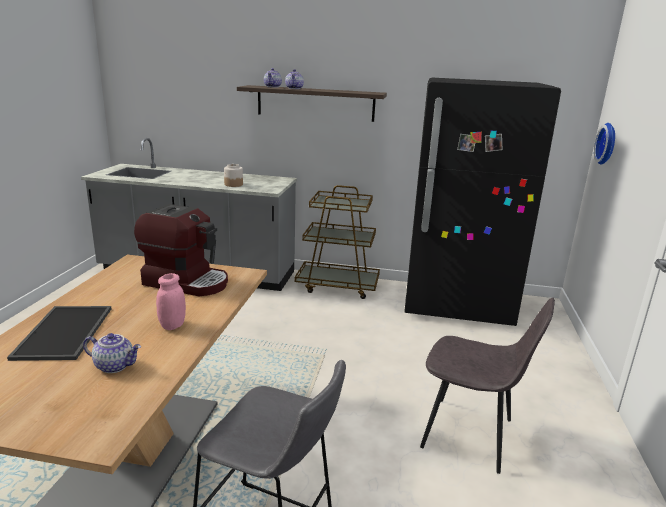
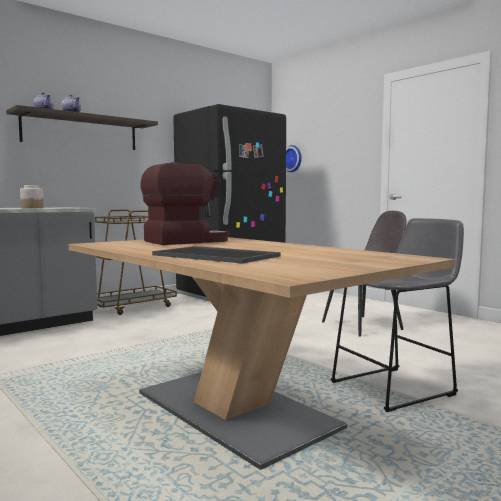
camera: 50 degrees left, 15 degrees down
(115, 365) = (310, 253): teapot -> none
(172, 325) = (265, 246): pink jar -> none

